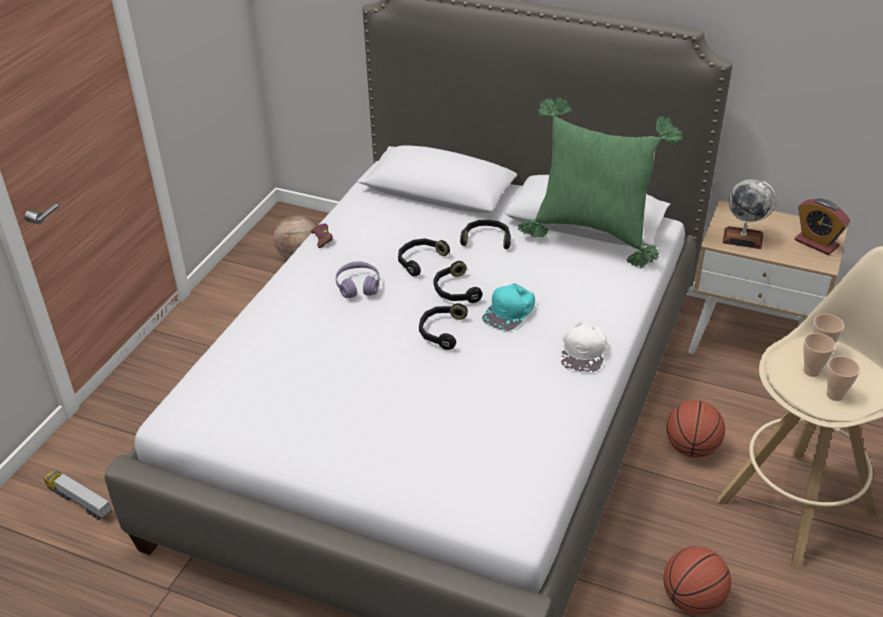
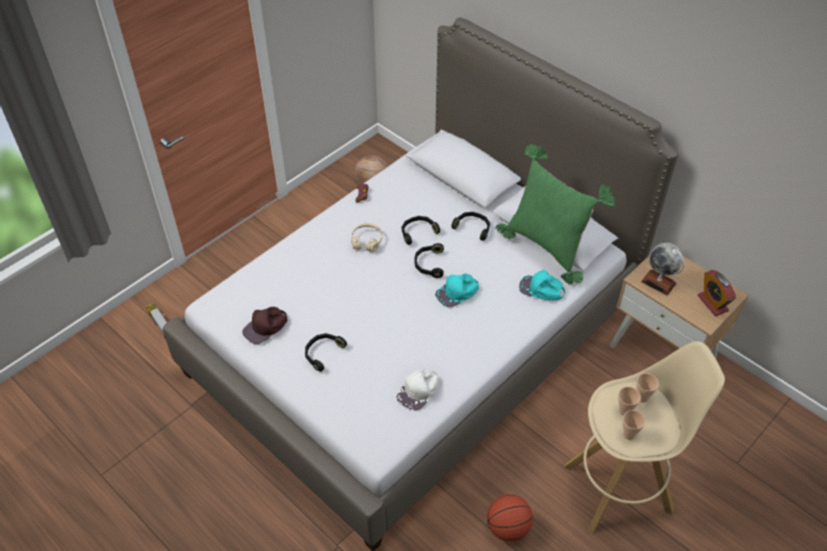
camera: 20 degrees right, 10 degrees up
(272, 420) = (266, 327): none -> brown cap
(358, 286) = (366, 241): purple headphones -> beige headphones
(441, 331) = (403, 293): black headphones -> black headphones (323, 353)
(584, 351) = (490, 339): white cap -> white cap (419, 390)
(611, 281) = (541, 289): none -> turquoise cap
(691, 448) = (568, 420): basketball -> none

